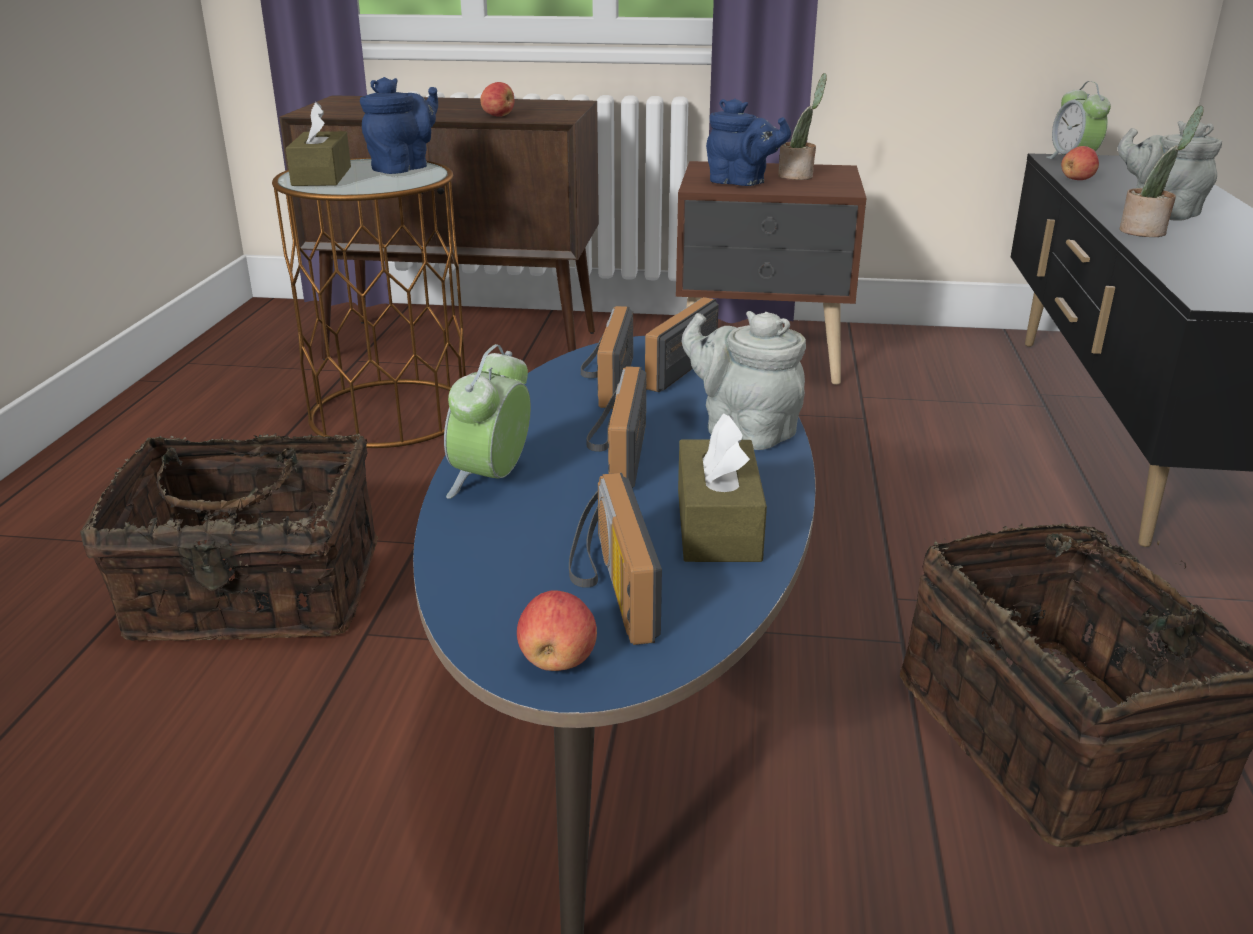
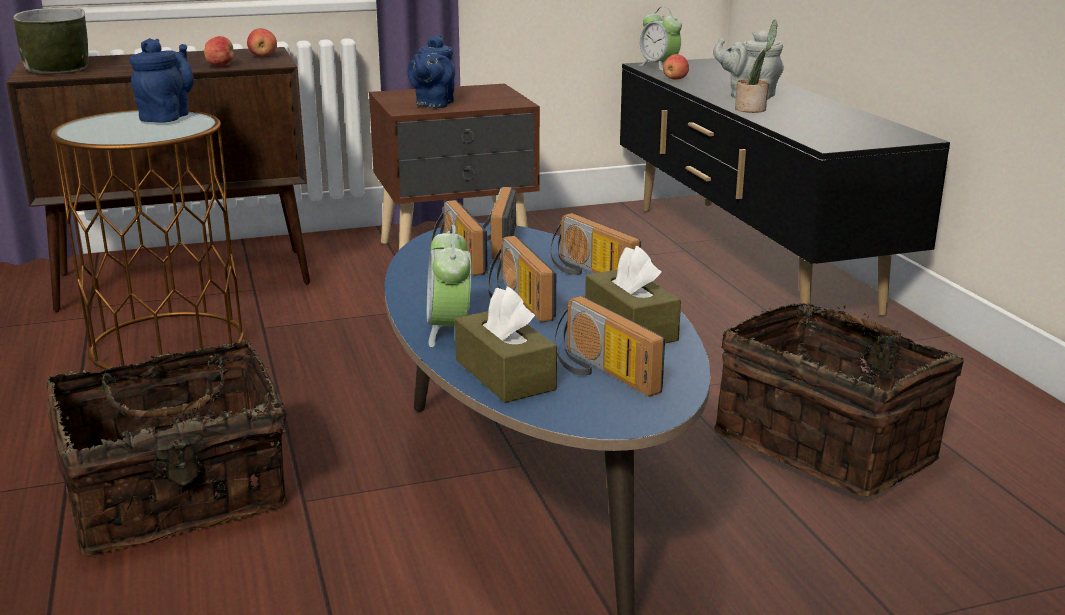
camera: 25 degrees left, 5 degrees down
(322, 176) = (101, 130): brown tissue box -> brown tissue box (504, 375)
(350, 105) = (59, 66): none -> bowl
(558, 660) = (613, 414): apple -> apple (263, 56)
(741, 183) = (433, 104): blue teapot -> blue teapot turned 105 degrees clockwise
(743, 431) = (588, 273): grey teapot -> radio
(798, 176) = (471, 95): potted plant -> none

